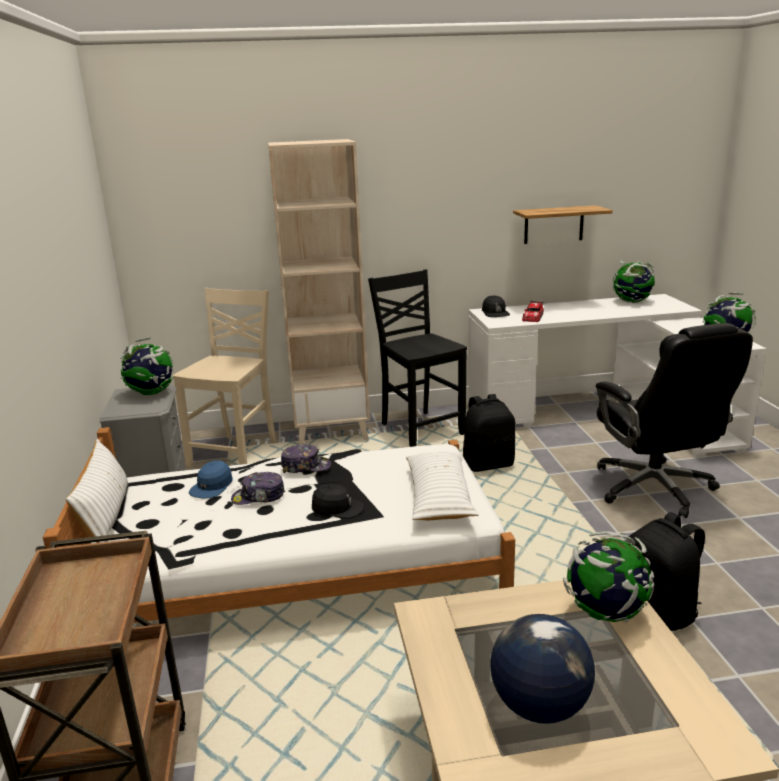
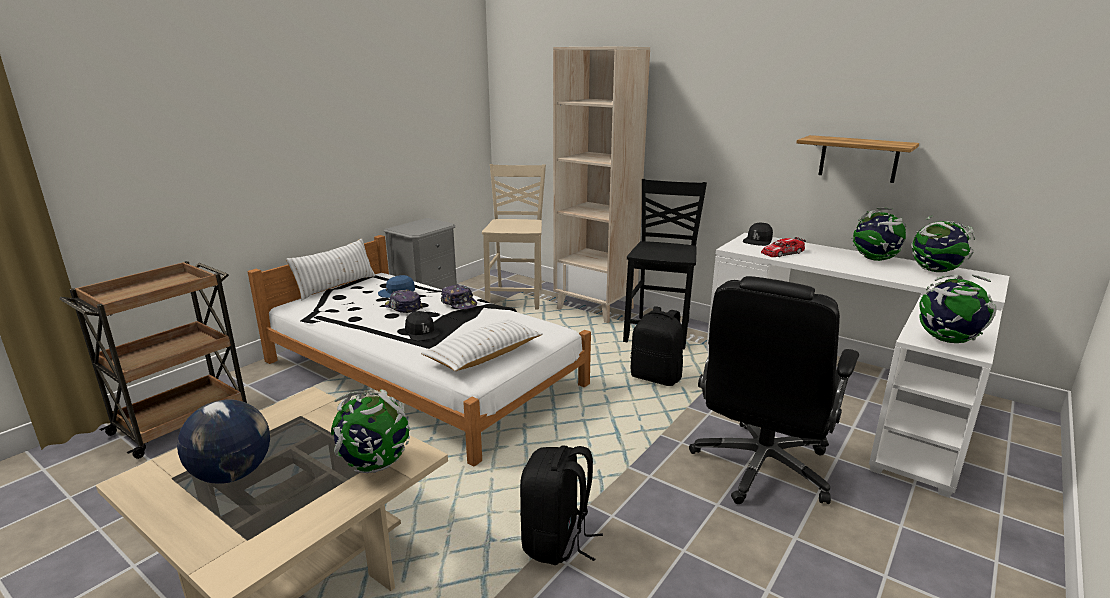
camera: 45 degrees right, 0 degrees up
(151, 393) = (433, 225): globe -> globe (874, 259)
(236, 453) = (517, 297): beige chair -> beige chair turned 60 degrees counterclockwise

